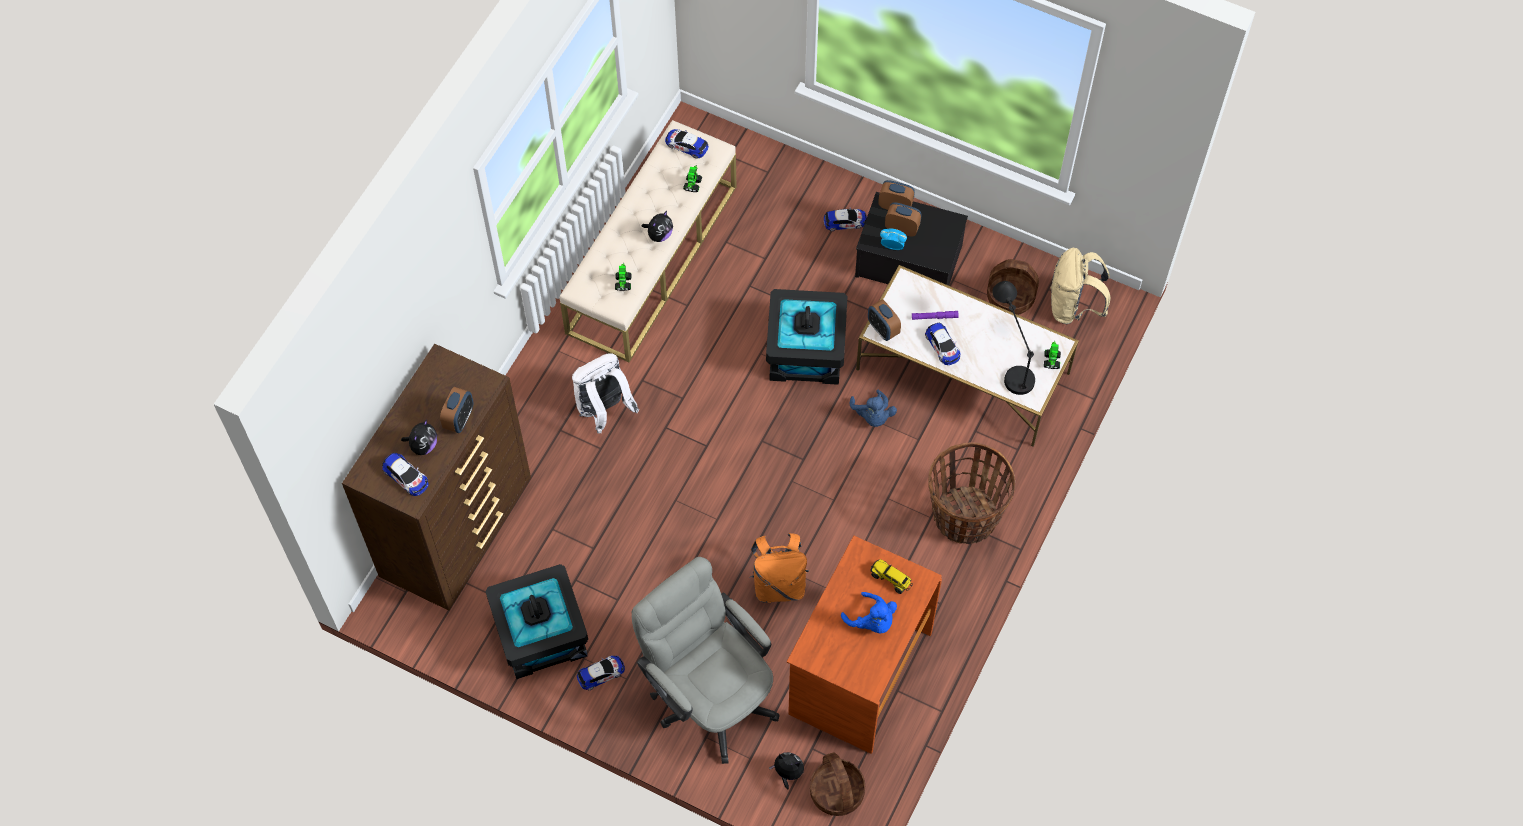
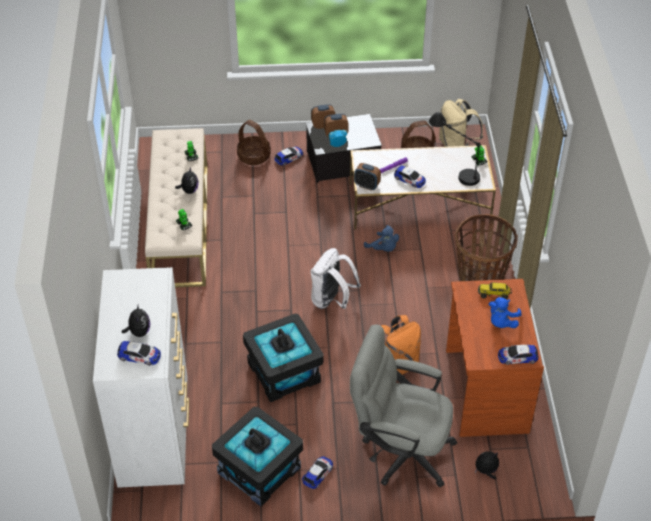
camera: 30 degrees left, 15 degrees down
(459, 419) = (154, 305): alarm clock -> none
(459, 531) = (156, 435): brown dresser -> white dresser
(604, 410) = (208, 319): white backpack -> white backpack (332, 300)
(686, 145) = (172, 138): toy car -> toy car (517, 357)
(805, 352) = (315, 233): black storage box -> black storage box (283, 372)
(836, 791) = (525, 466): basket -> basket (253, 156)
(872, 621) = (501, 322): blue plush toy -> blue plush toy turned 105 degrees clockwise

